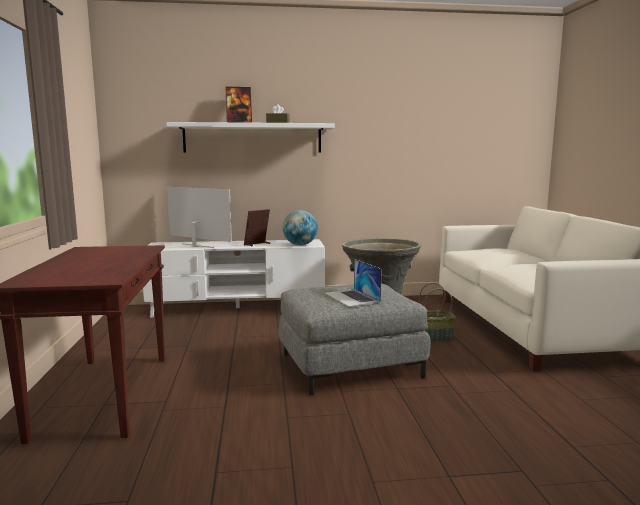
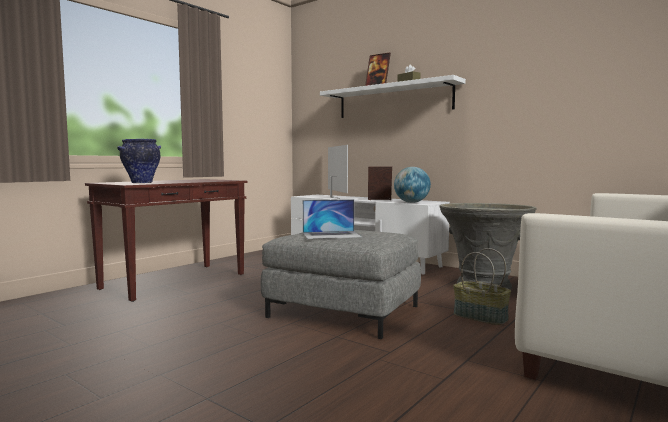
camera: 45 degrees right, 5 degrees down
(92, 273) = (141, 183): none -> vase
(352, 297) = (332, 235): laptop -> laptop turned 120 degrees counterclockwise

